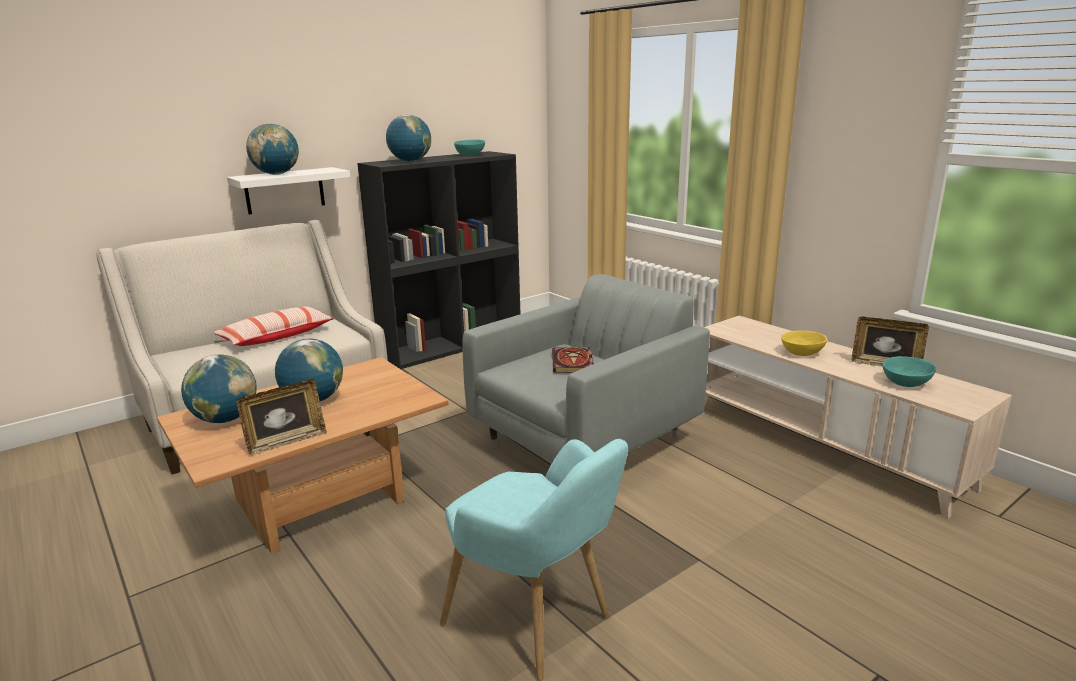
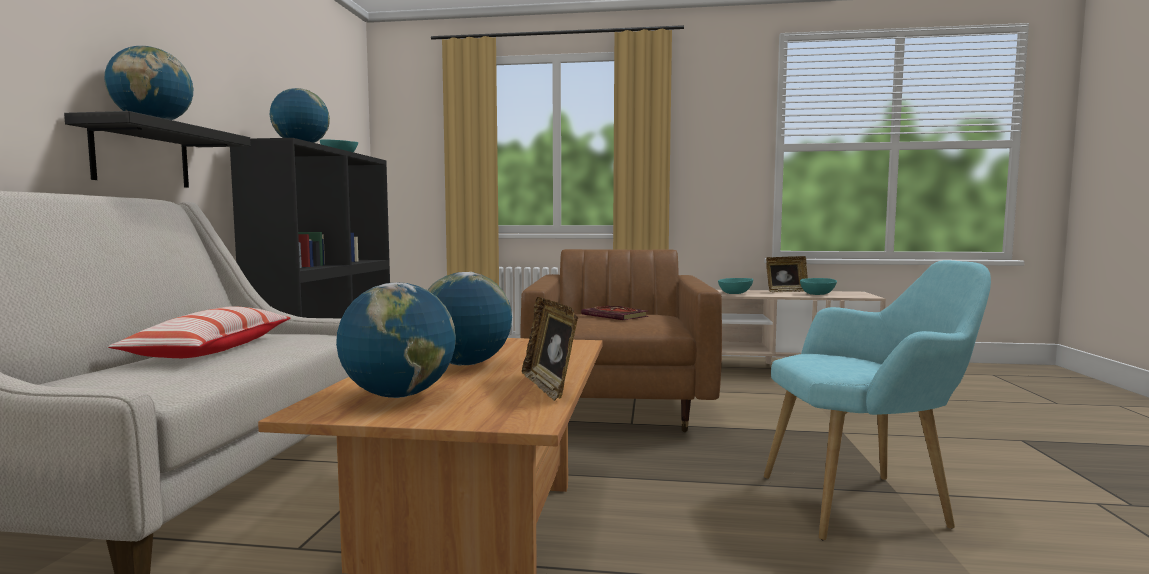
camera: 45 degrees left, 15 degrees down
(285, 190) = (141, 155): white shelf -> black shelf
(286, 441) = (549, 387): picture frame -> picture frame turned 150 degrees clockwise
(585, 441) = (618, 405): grey armchair -> brown armchair
(802, 353) = (735, 293): yellow bowl -> turquoise bowl

